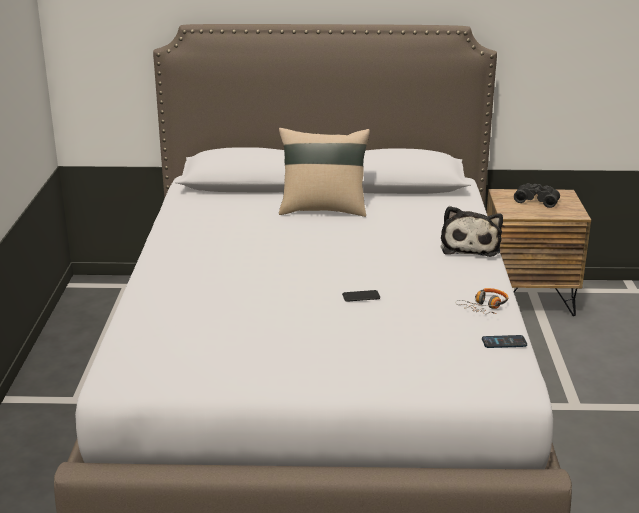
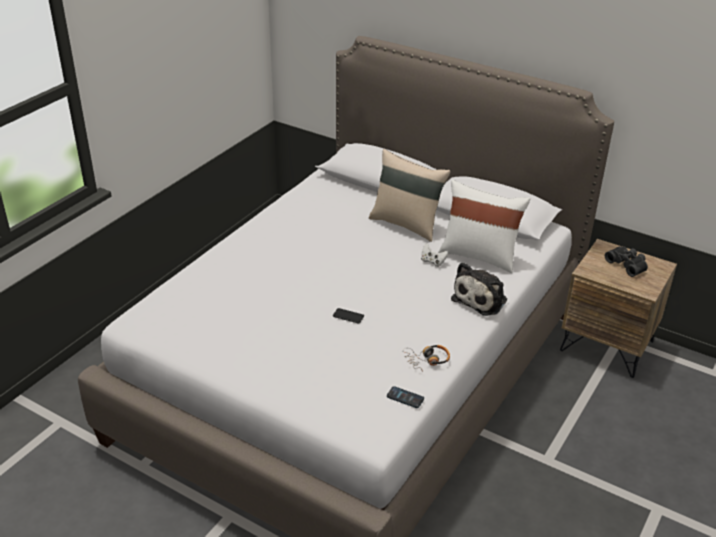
camera: 30 degrees right, 10 degrees up
(387, 231) = (433, 262): none -> white game controller
(425, 215) = (479, 256): none -> white pillow

